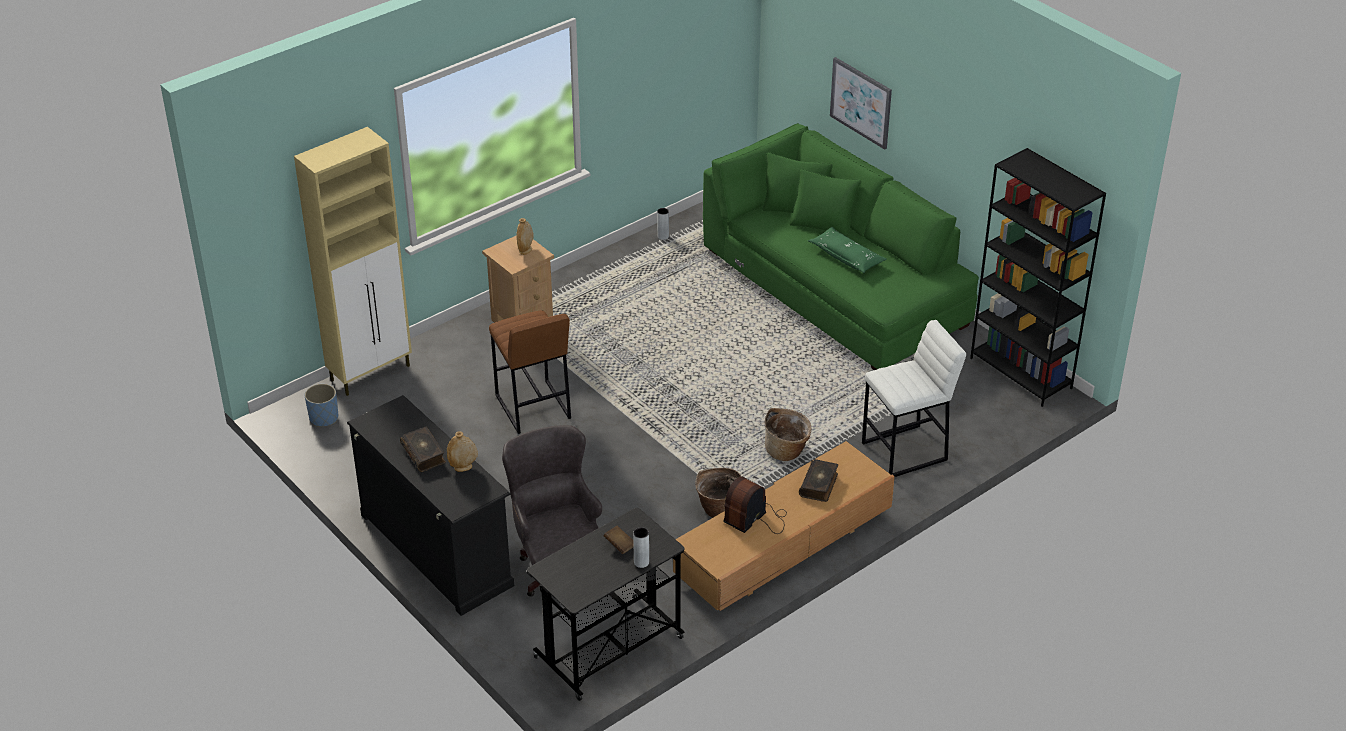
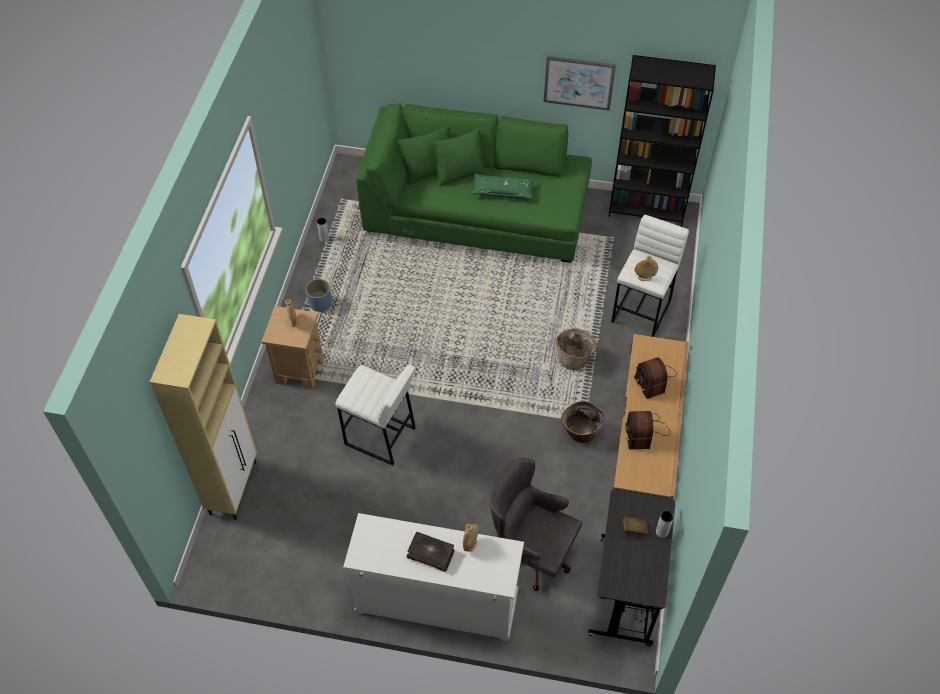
camera: 40 degrees left, 15 degrees up
(323, 418) = (239, 551): blue planter -> blue planter (320, 303)
(435, 549) = (436, 601): black cabinet -> white cabinet
(533, 408) = (381, 437): brown stool -> white stool
(819, 485) = (653, 379): book -> radio
(861, 102) = (446, 68): picture -> picture (579, 82)
(890, 384) = (644, 277): none -> beige vase

